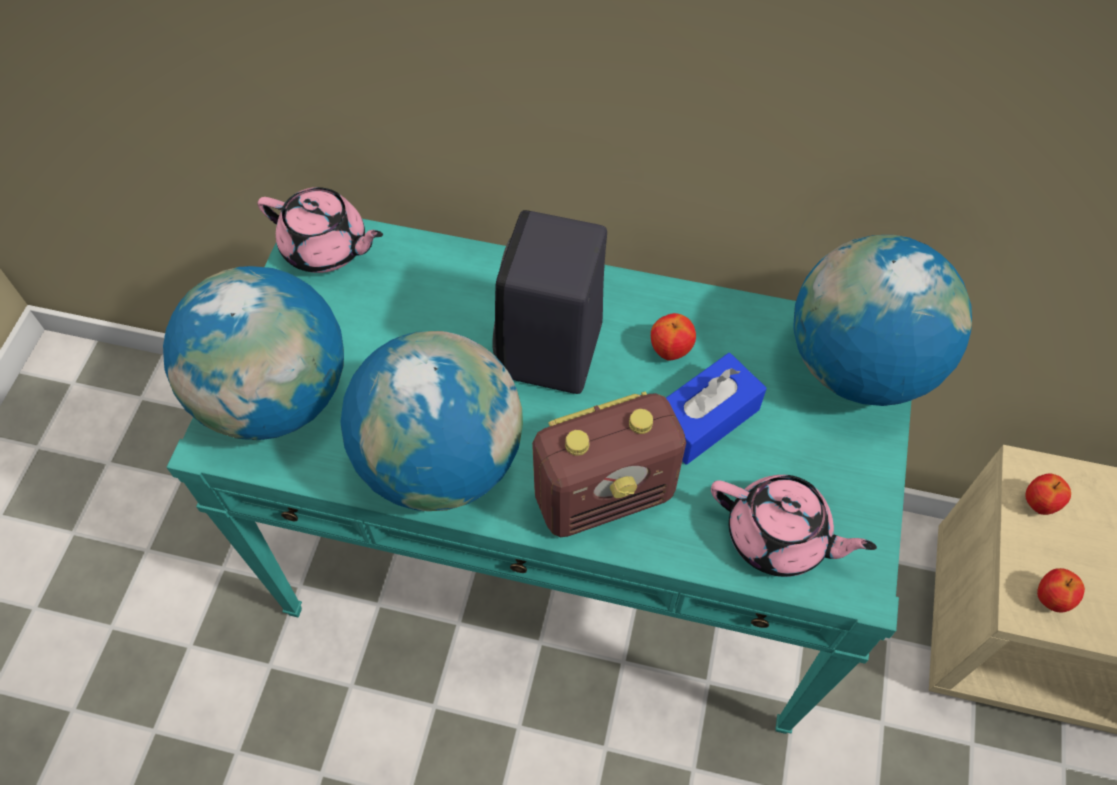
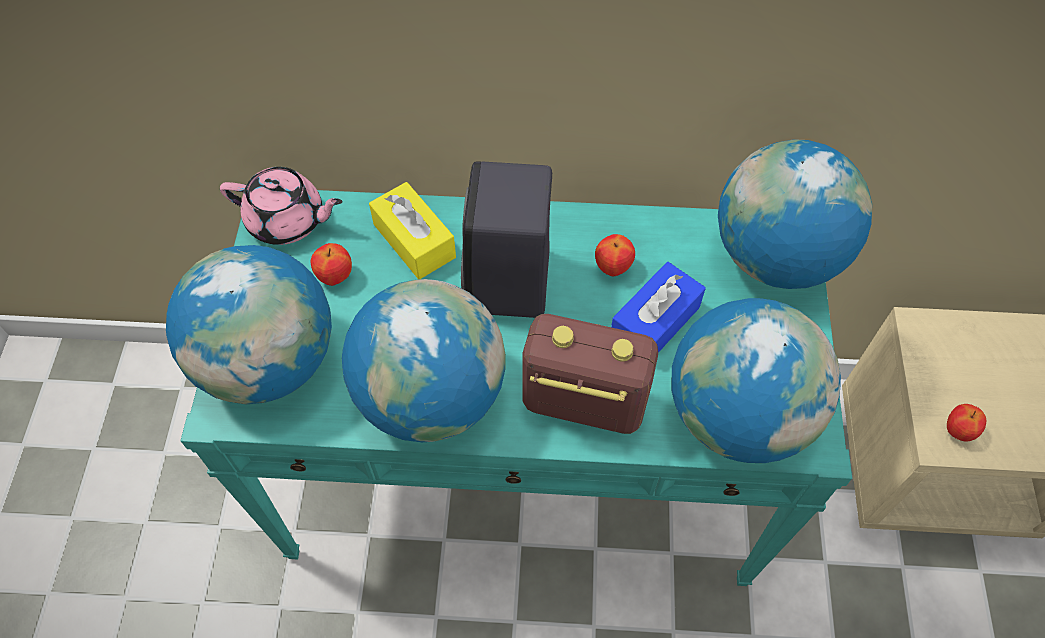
camera: 10 degrees left, 0 degrees up
(457, 289) = (414, 241): none -> yellow tissue box
(605, 495) = (582, 402): radio -> radio turned 135 degrees counterclockwise
(779, 537) = (738, 415): pink teapot -> globe
(1038, 503) = (932, 352): apple -> apple (335, 277)

